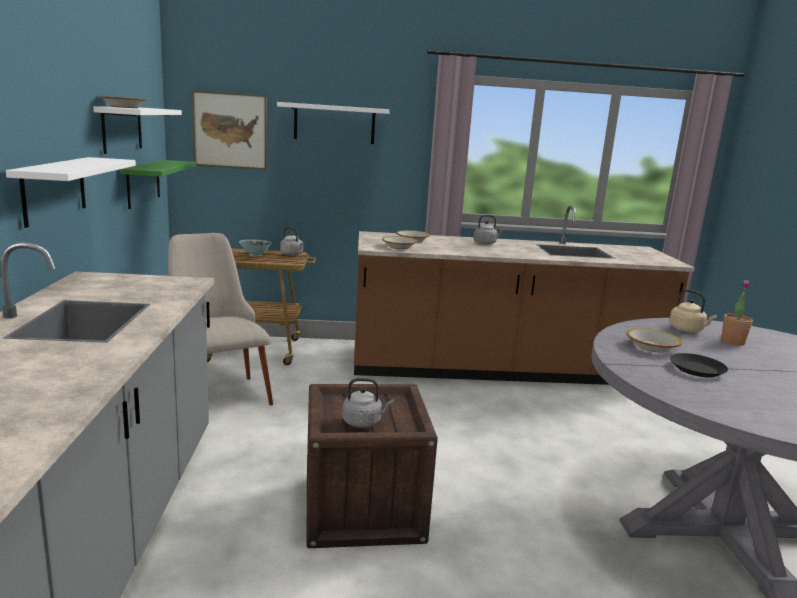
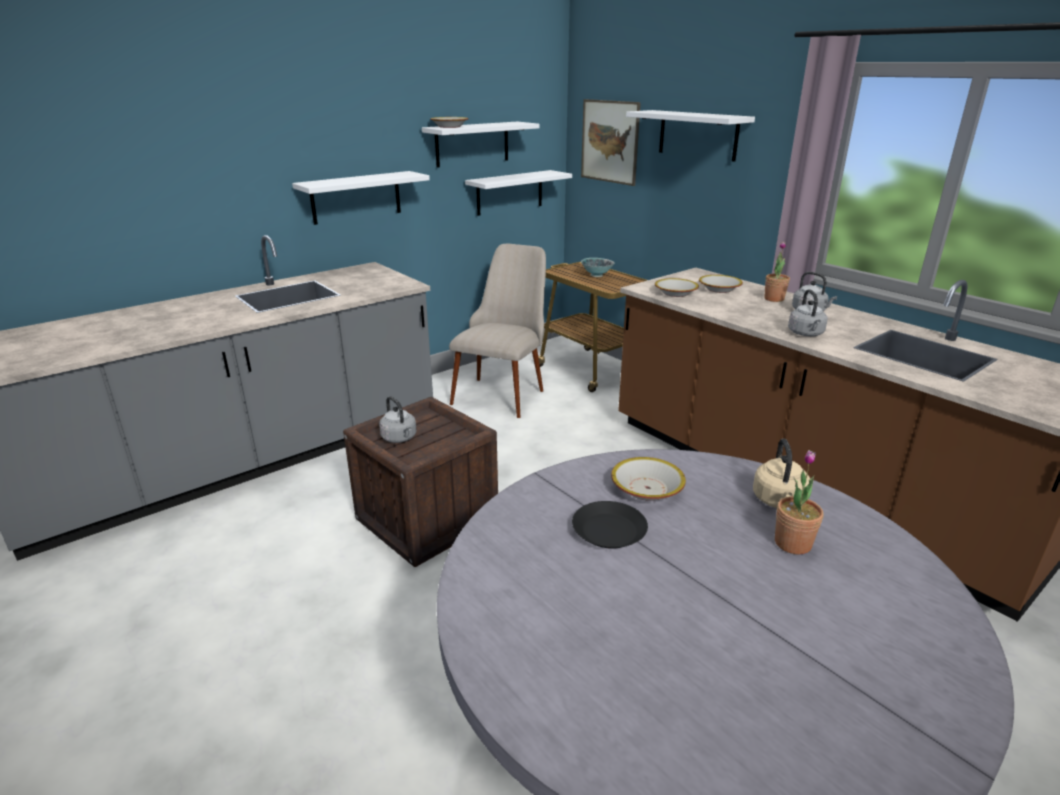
camera: 55 degrees right, 10 degrees up
(143, 183) = (509, 192): green shelf -> white shelf
(292, 254) = (631, 281): grey kettle -> grey kettle (806, 334)
(452, 240) = (774, 299): none -> potted plant

